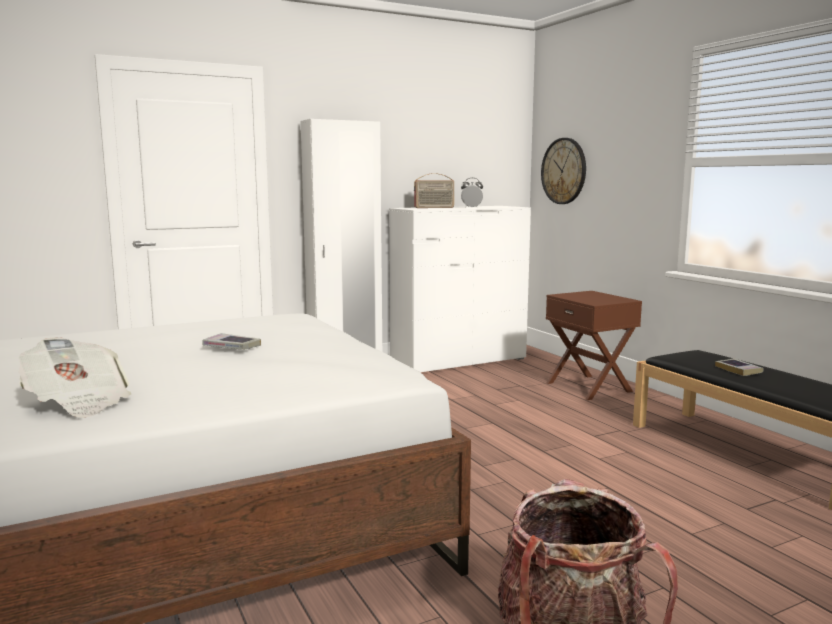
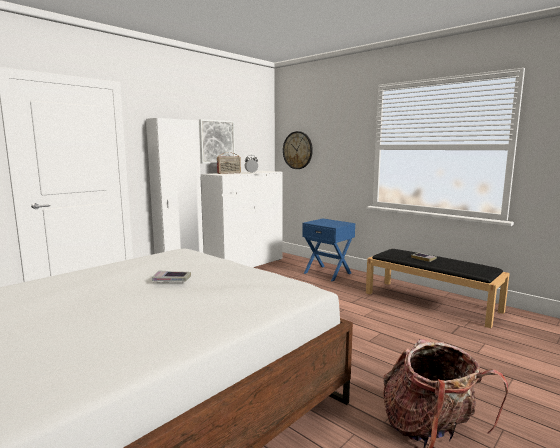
camera: 20 degrees left, 0 degrees up
(78, 403) = (115, 342): newspaper -> none
(420, 156) = (216, 141): none -> picture
(589, 387) = (328, 273): brown nightstand -> blue nightstand

